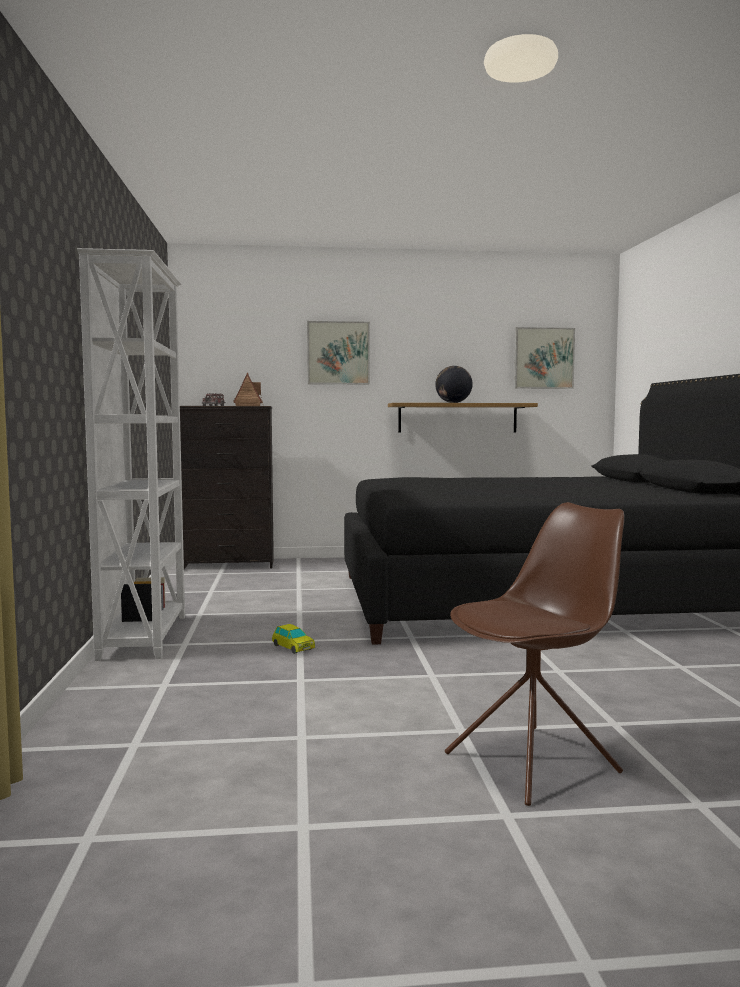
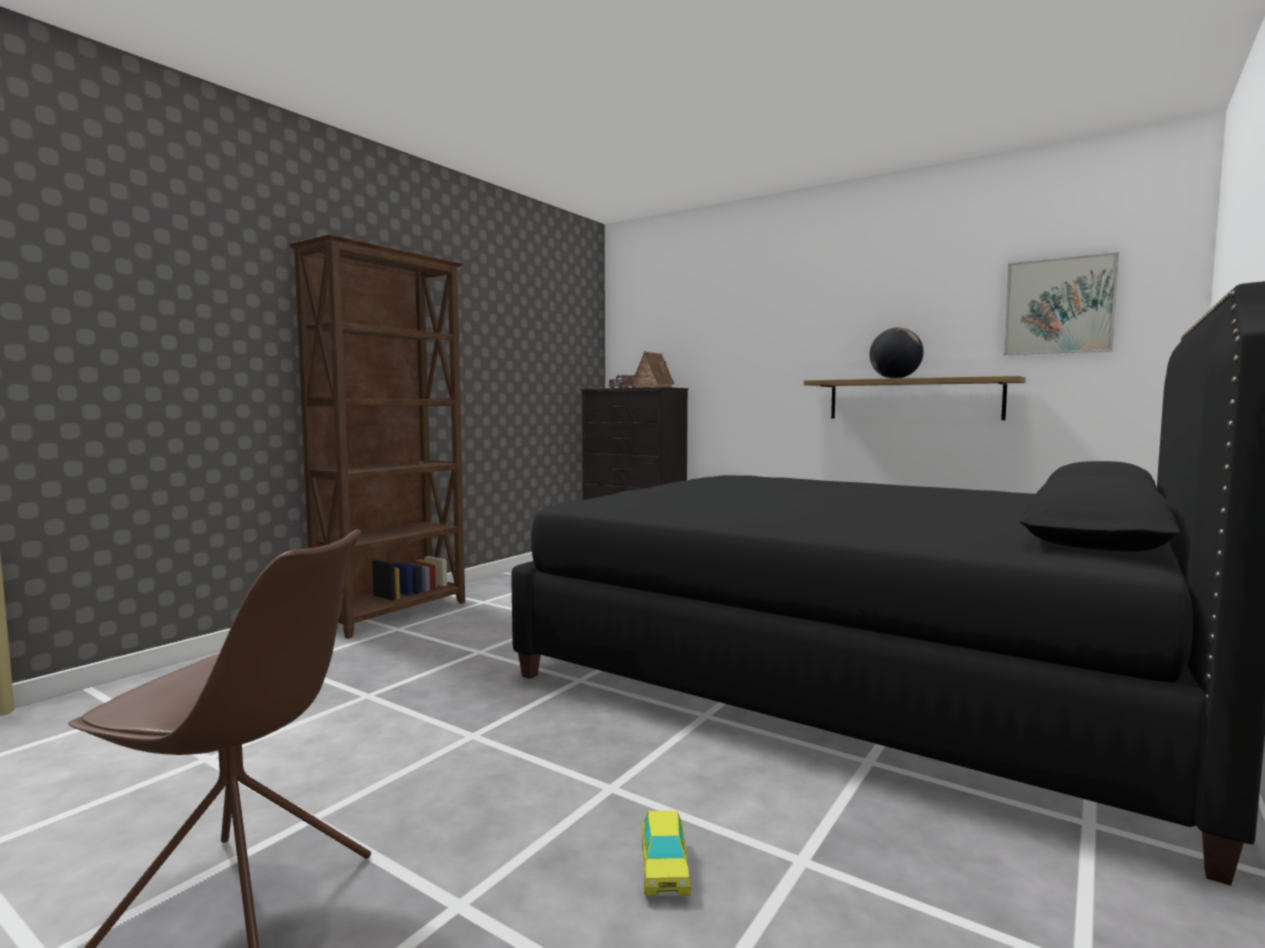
camera: 40 degrees right, 0 degrees up
(146, 636) = (395, 614): white bookcase -> brown bookcase
(293, 647) = (454, 658): toy car -> toy car (664, 870)
(338, 353) = (762, 322): picture -> none

